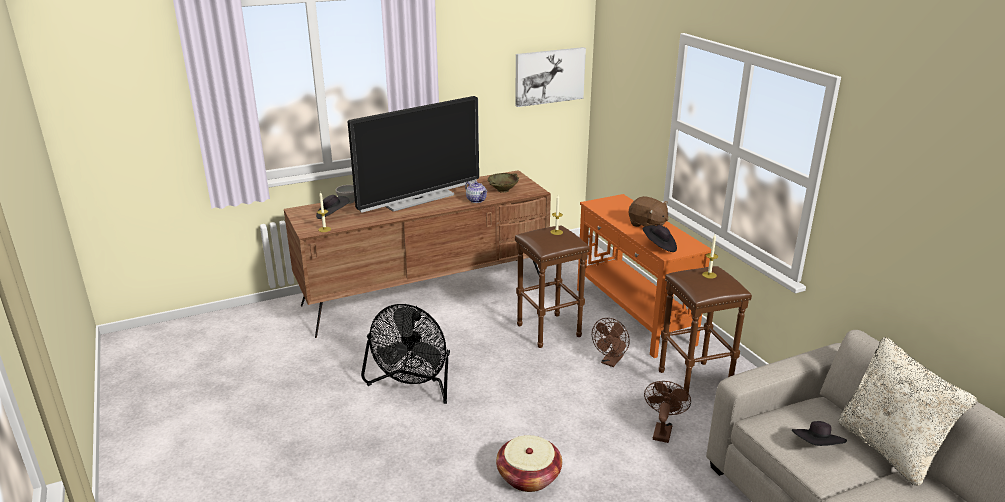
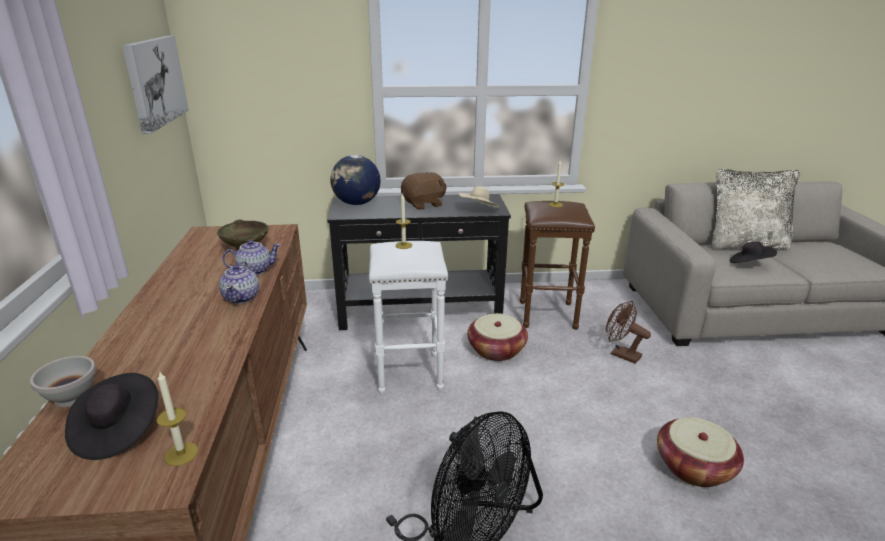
camera: 70 degrees left, 0 degrees up
(418, 199) = (183, 315): television -> none
(444, 206) = (242, 297): none -> teapot
(547, 330) = (408, 374): brown stool -> white stool
(610, 362) = (496, 350): brown fan -> basket
(620, 203) = (356, 203): none -> globe
(633, 316) = (421, 312): orange console table -> black console table
(659, 247) = (479, 210): black hat -> beige hat

